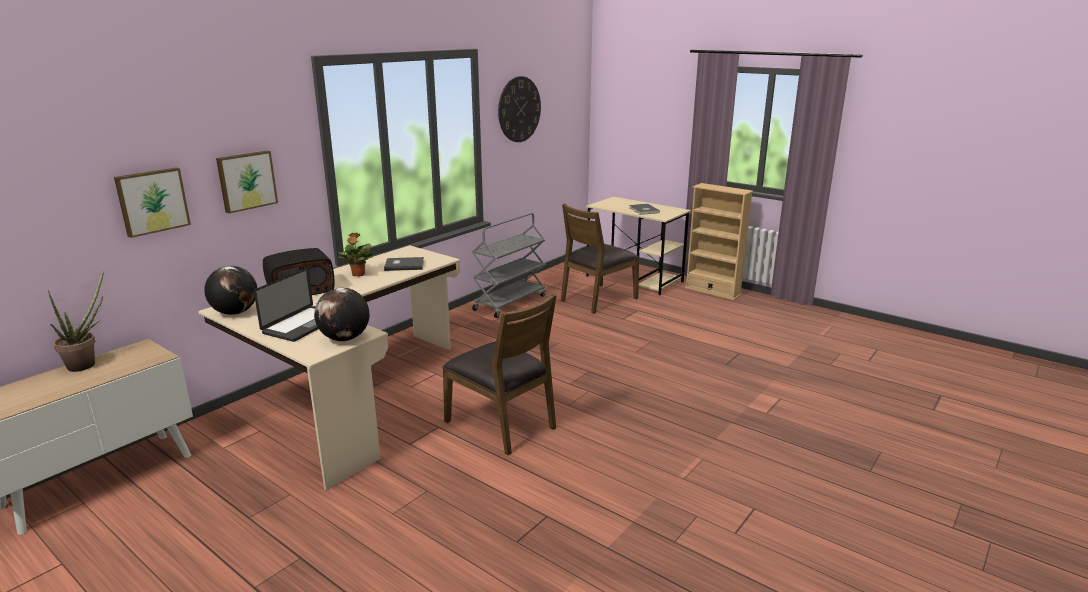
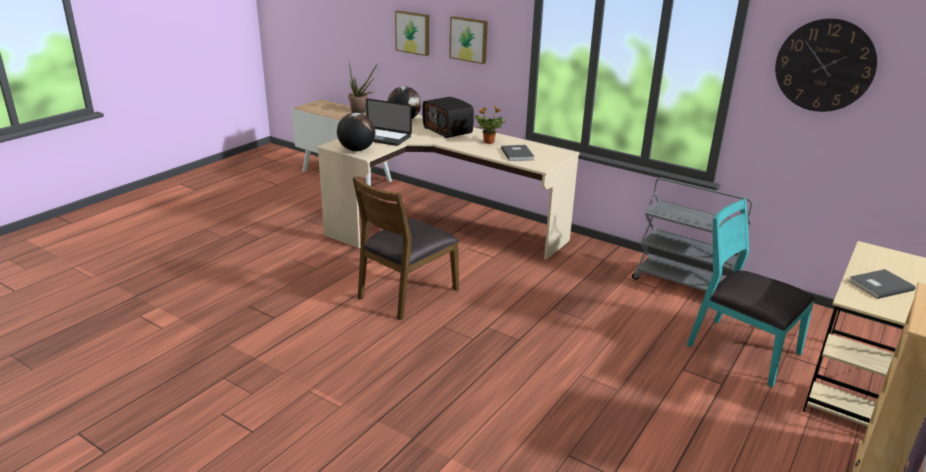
camera: 85 degrees right, 5 degrees up
(598, 299) = (742, 349): brown chair -> turquoise chair

